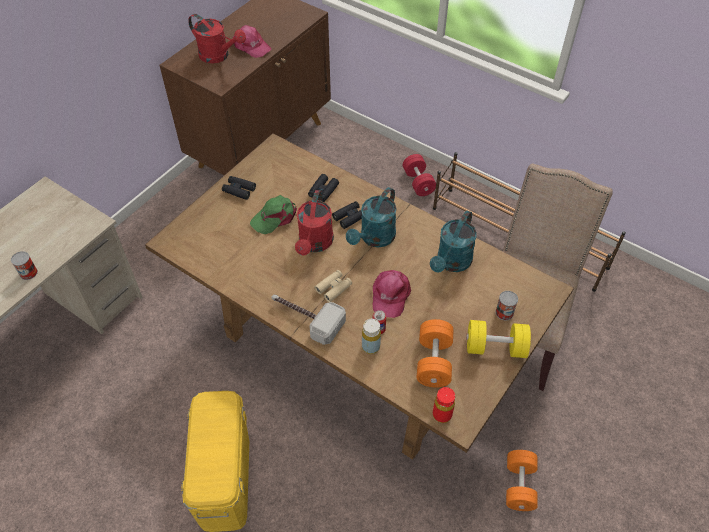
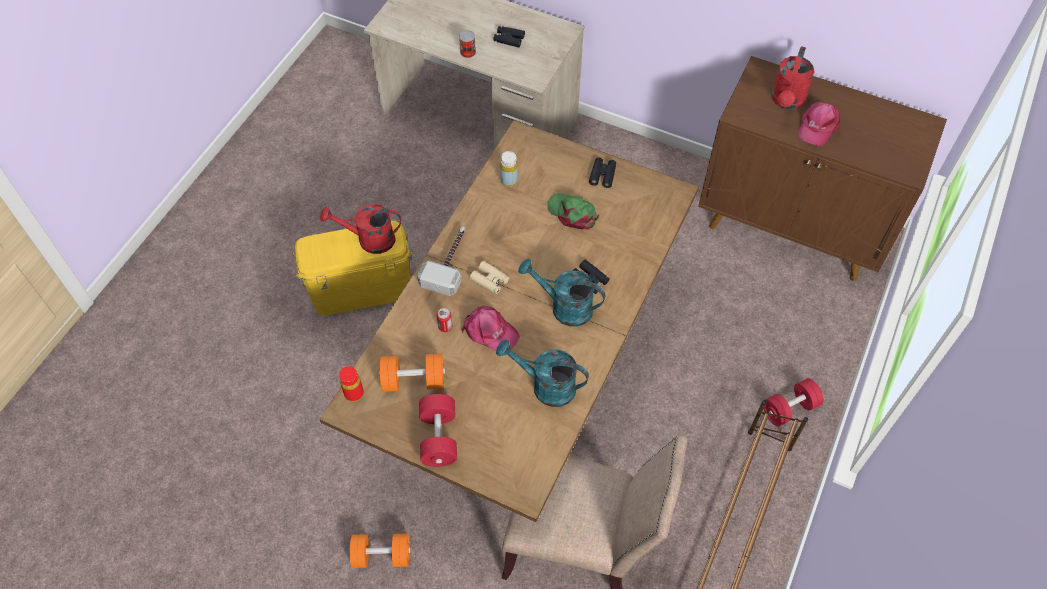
camera: 80 degrees right, 5 degrees up
(315, 244) = (544, 254): red watering can -> red watering can (369, 240)
(323, 191) = (622, 249): black binoculars -> black binoculars (509, 39)
(370, 347) = (423, 323): yellow bottle -> yellow bottle (509, 180)
(390, 295) = (490, 331): pink cap -> pink cap turned 150 degrees counterclockwise
(495, 347) = (439, 437): yellow dumbbell -> red dumbbell
(504, 312) = (486, 444): can -> none

